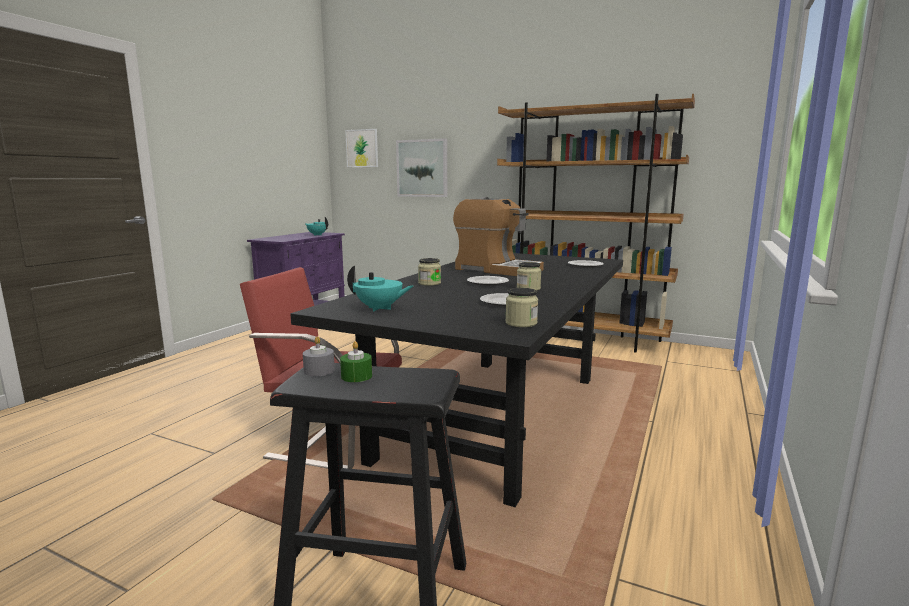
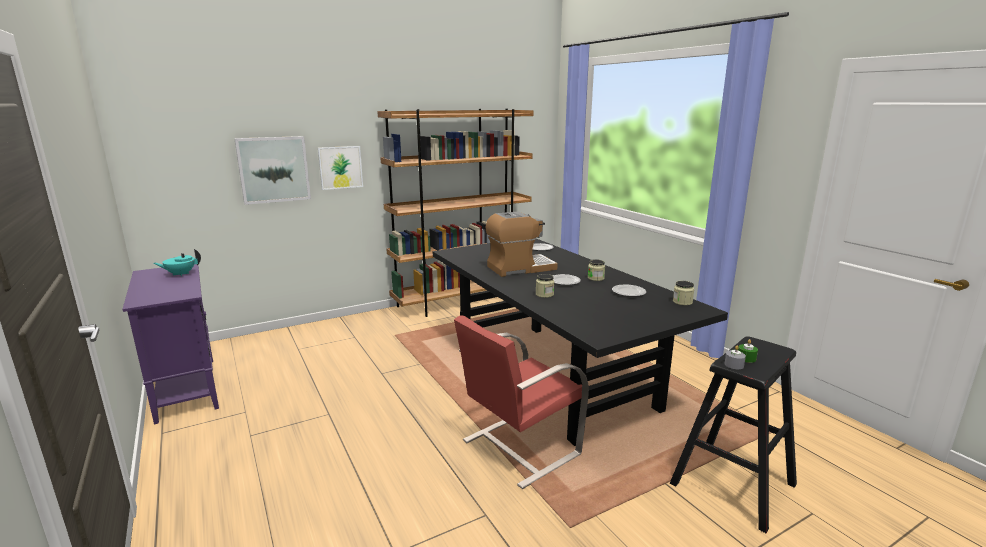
camera: 55 degrees left, 5 degrees up
(362, 148) = (174, 148): picture -> picture (340, 167)
(379, 308) = (612, 323): turquoise teapot -> none

